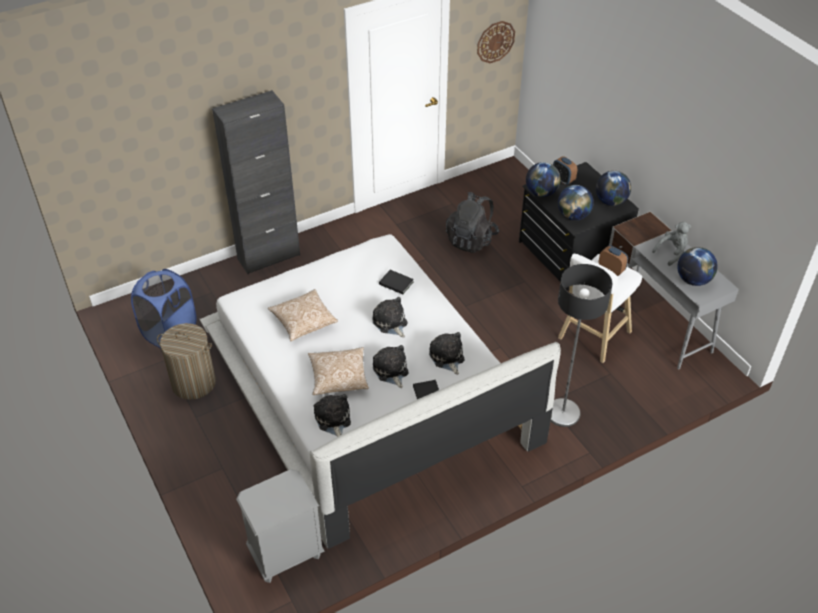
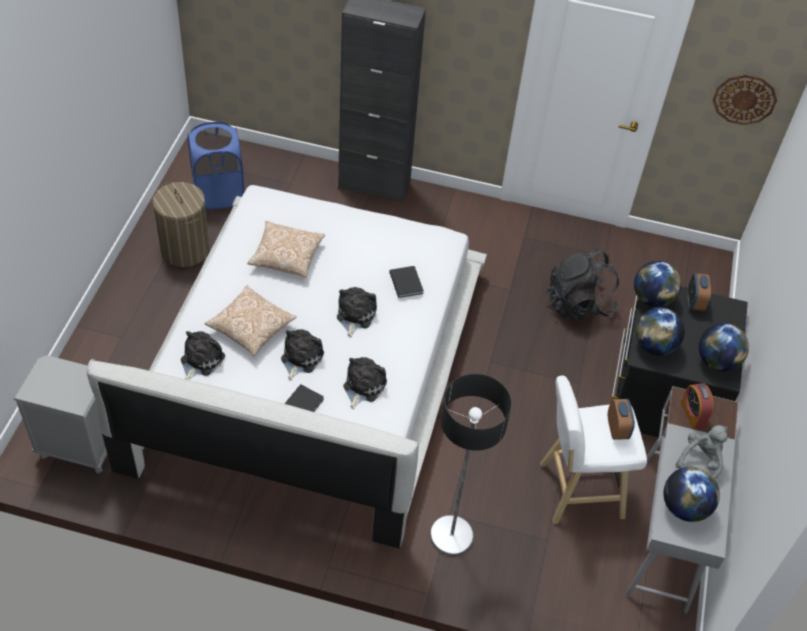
camera: 40 degrees right, 5 degrees up
(639, 233) = (693, 414): none -> alarm clock
(672, 253) = (701, 462): grey plush toy -> grey plush toy turned 60 degrees counterclockwise

